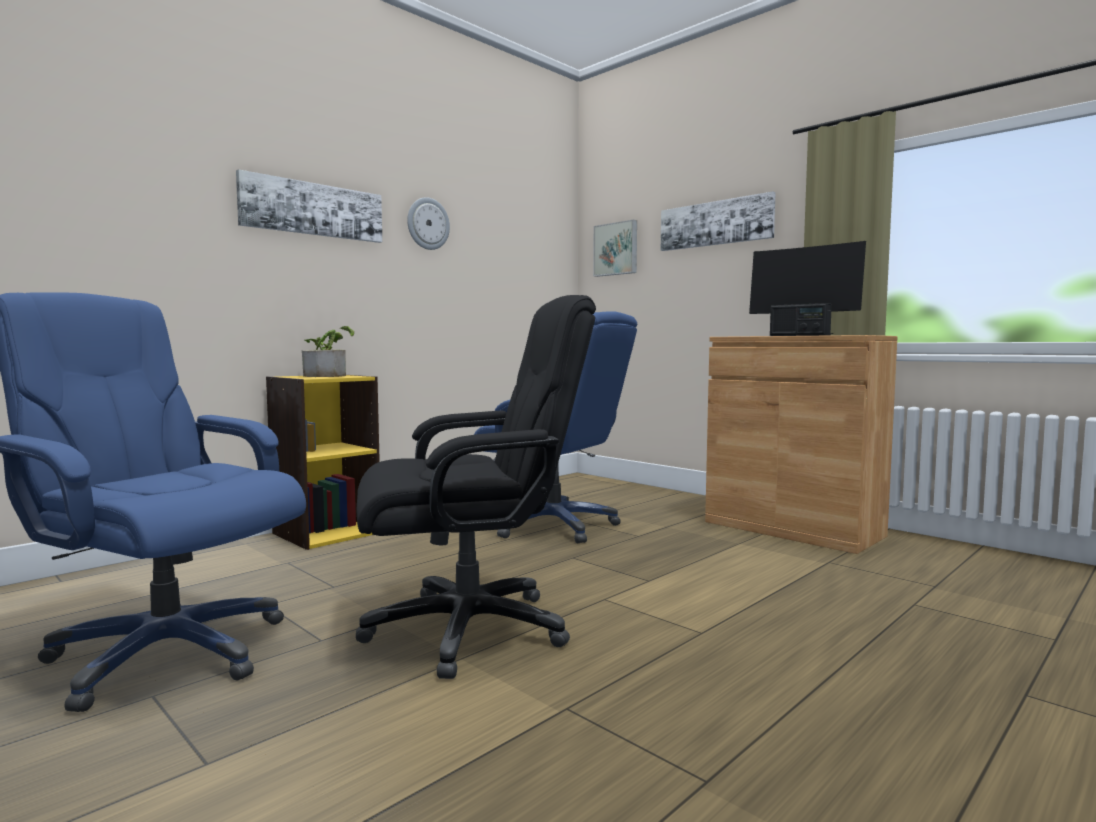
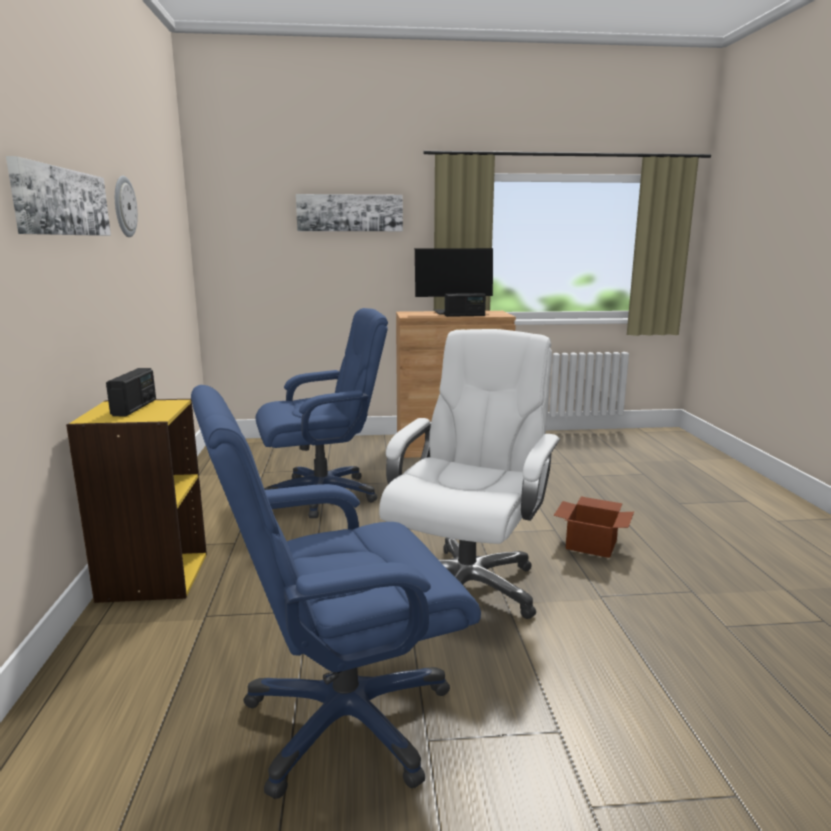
camera: 50 degrees left, 10 degrees up
(328, 375) = (135, 408): potted plant -> radio
(470, 629) = (466, 586): black office chair -> white office chair
(616, 249) = (242, 223): picture -> none
(711, 665) = (592, 544): none -> cardboard box

